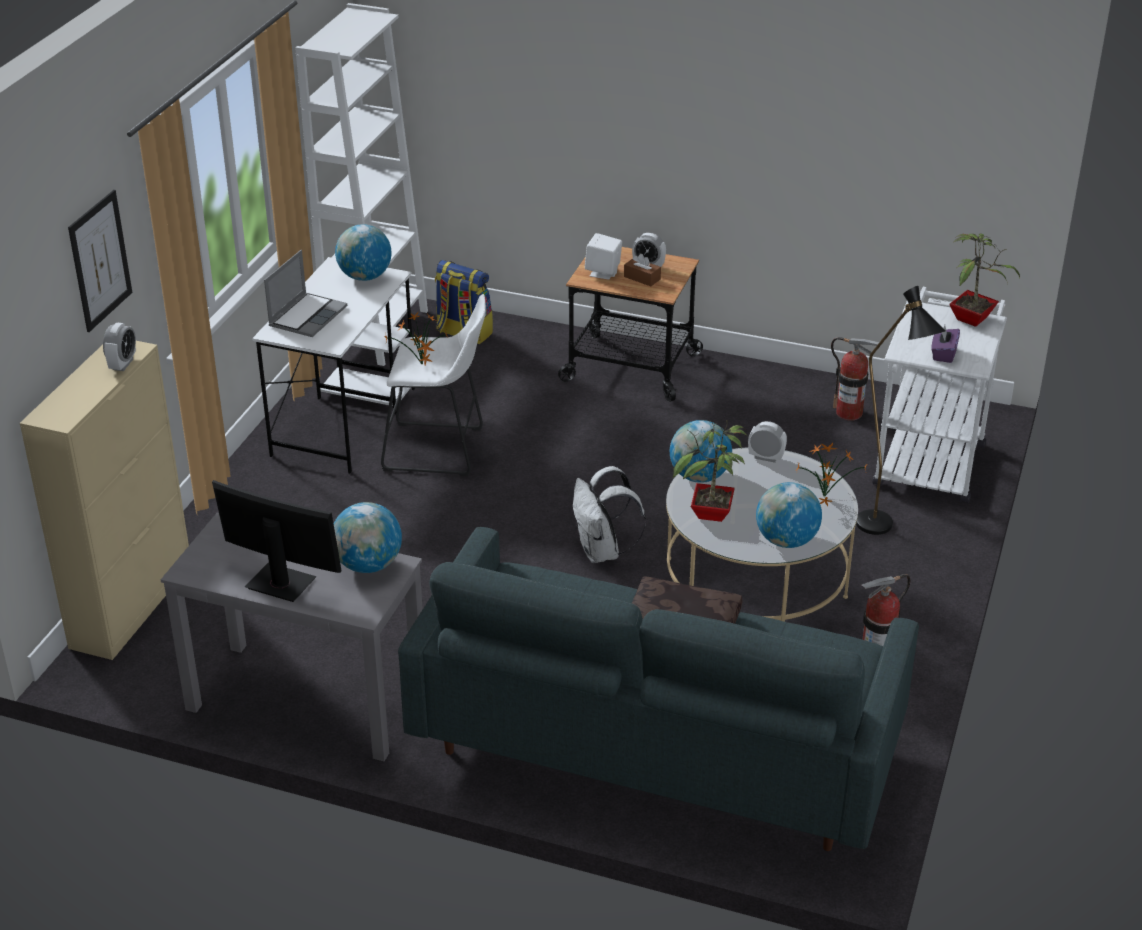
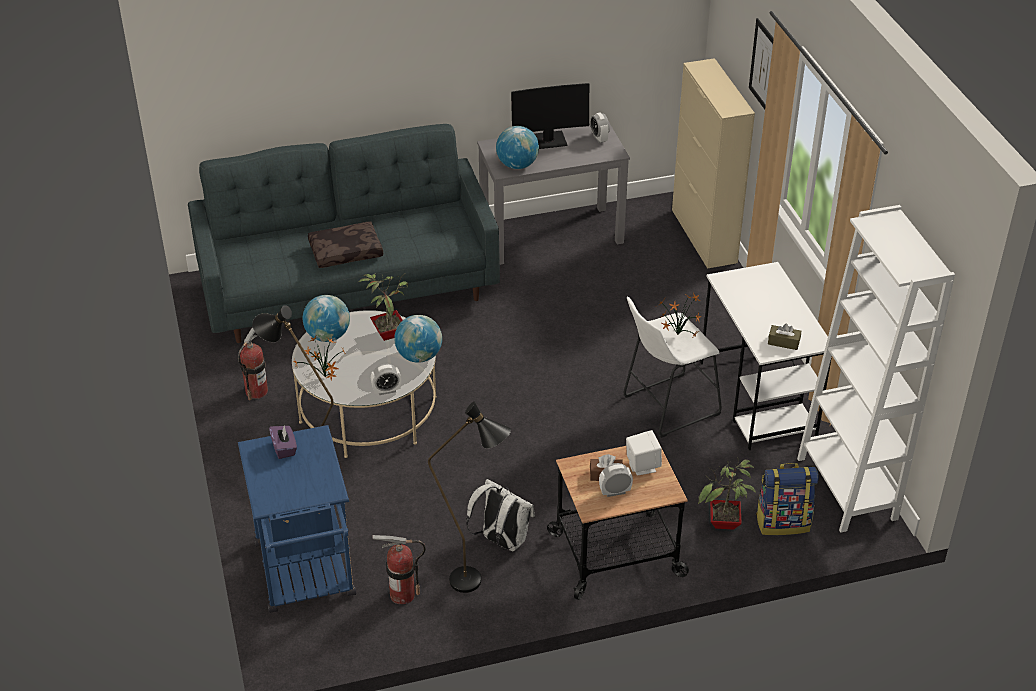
camera: 145 degrees right, 5 degrees up
(123, 364) = (719, 101): alarm clock -> alarm clock (599, 138)
(307, 316) = (770, 292): laptop -> none
(365, 277) = (783, 342): globe -> brown tissue box
(602, 552) = (481, 384): white backpack -> white backpack (501, 541)
(775, 395) = (476, 584): none -> black floor lamp
(931, 458) = (307, 577): white cart -> blue cart
(972, 318) = (281, 500): potted plant -> potted plant (724, 524)

